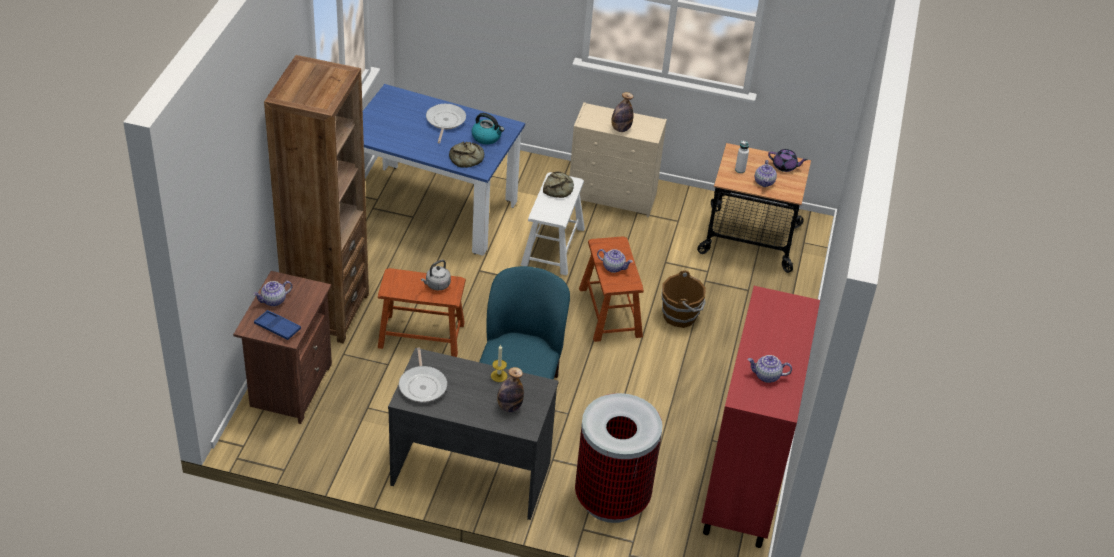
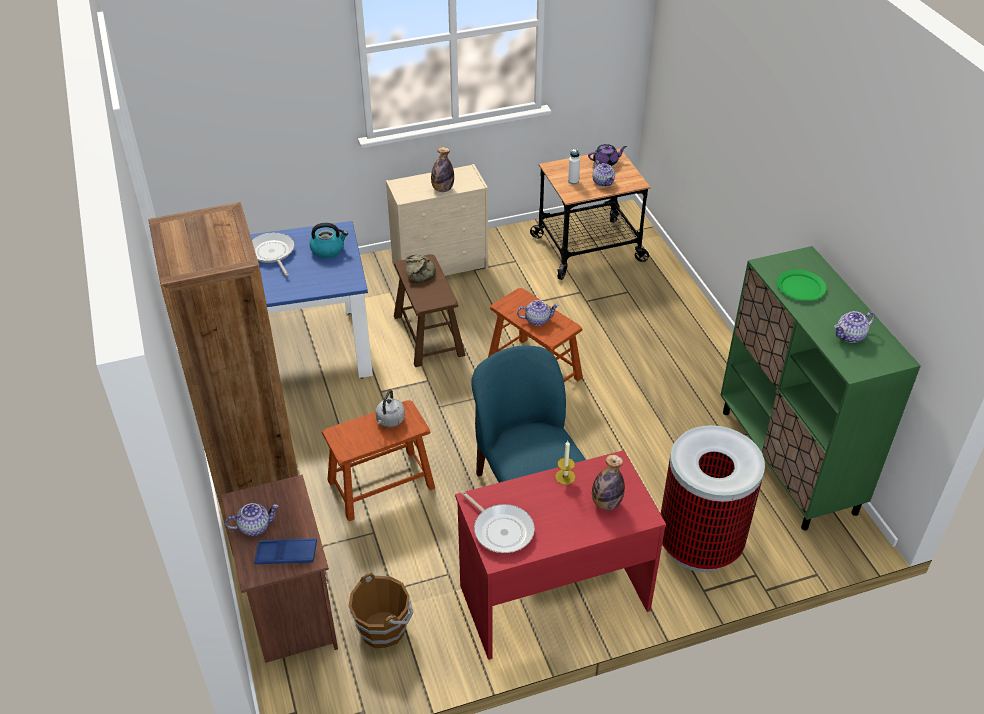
camera: 30 degrees left, 0 degrees up
(273, 301) = (254, 526): teapot -> teapot turned 135 degrees counterclockwise
(467, 159) = (328, 278): bread -> none
(471, 472) = (553, 596): grey desk -> red desk
(553, 246) = (428, 335): white stool -> brown stool
(680, 316) = (596, 342): brown bucket -> brown bucket (384, 628)
(744, 481) = (788, 461): red cabinet -> green cabinet
(771, 324) = (801, 287): none -> green plate

